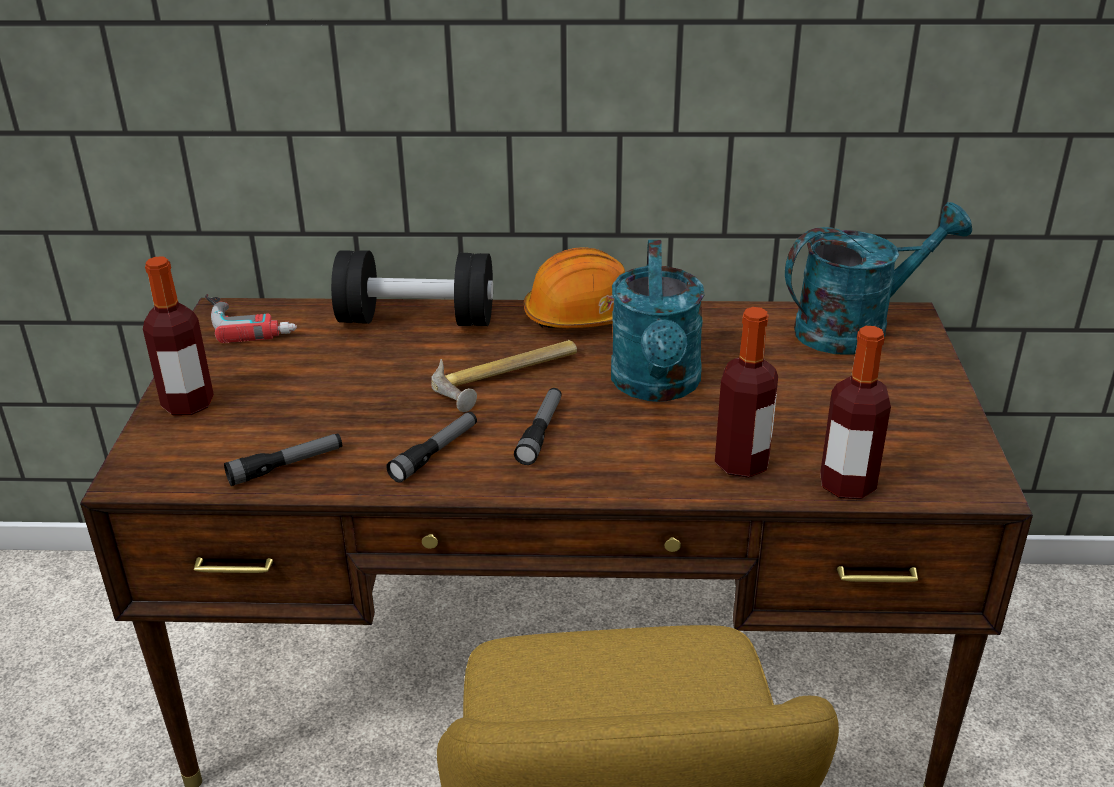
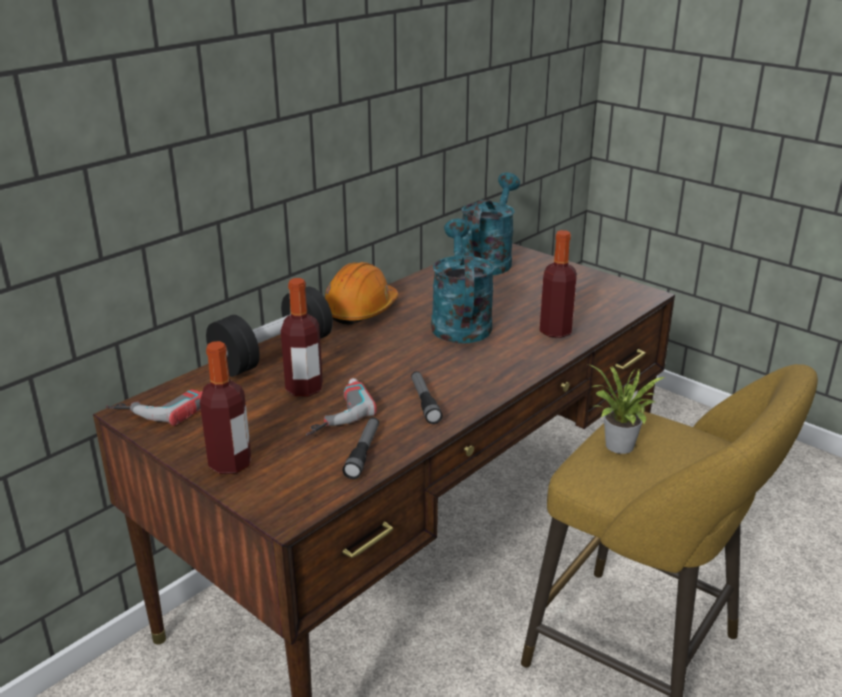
camera: 50 degrees left, 5 degrees down
(346, 409) = (333, 412): none -> power drill
(508, 378) = (385, 354): hammer -> none
(540, 432) = (452, 366): flashlight -> none
(601, 661) = (618, 447): none -> potted plant
(657, 386) = (459, 321): turquoise watering can -> turquoise watering can turned 135 degrees counterclockwise
(847, 485) = (605, 317): bottle -> bottle (304, 388)

